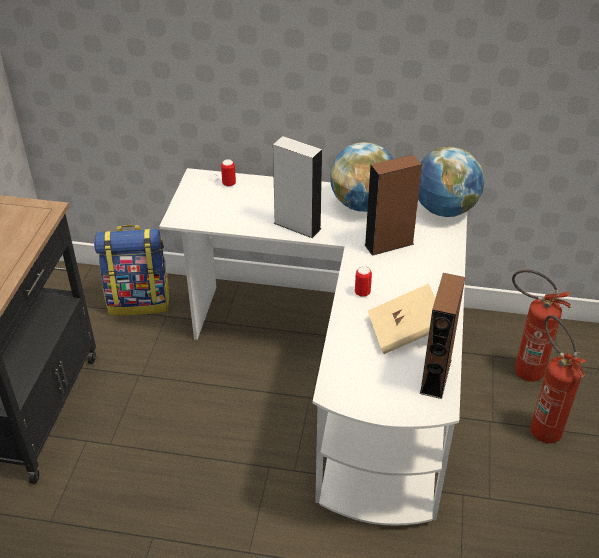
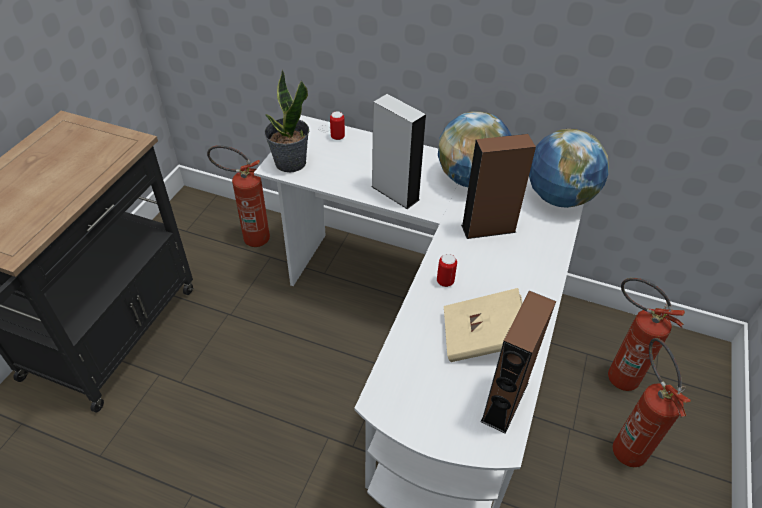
camera: 10 degrees right, 5 degrees up
(139, 301) = (250, 238): backpack -> fire extinguisher
(191, 213) = (290, 163): none -> potted plant

